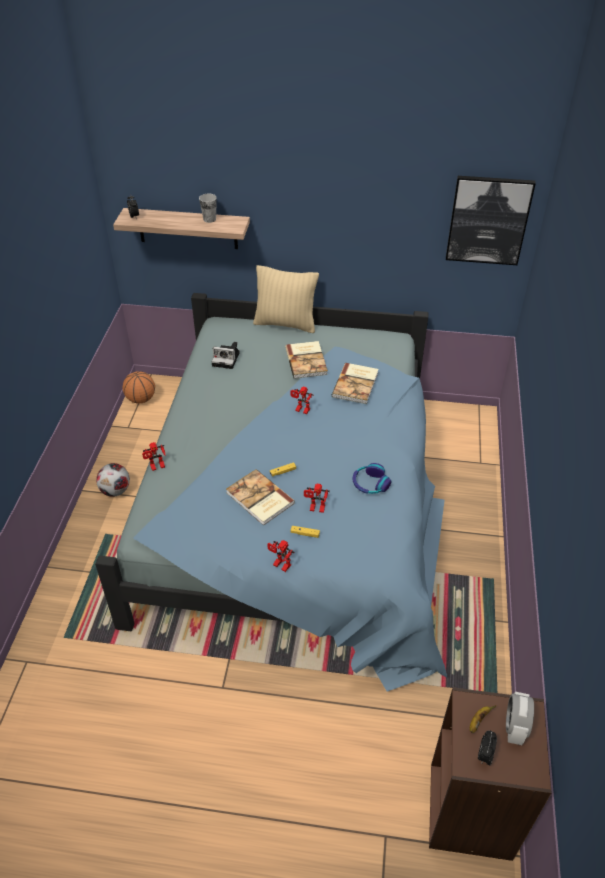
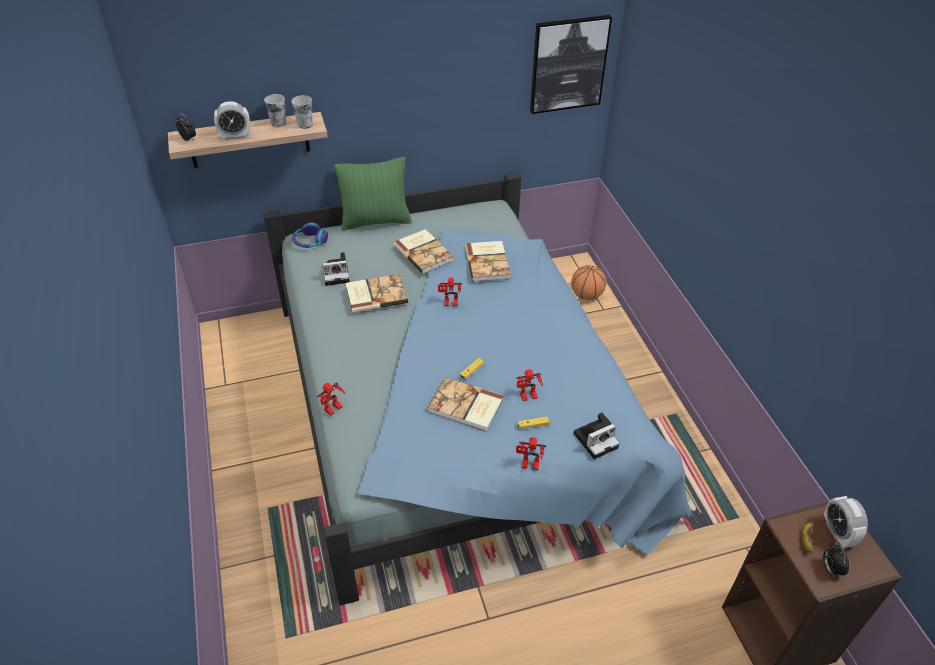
camera: 25 degrees left, 0 degrees up
(116, 490) = (252, 457): football -> none
(141, 399) = (222, 349): basketball -> basketball (586, 295)
(169, 222) = (235, 136): none -> alarm clock
(229, 225) = (305, 124): none -> cup
(245, 384) = (375, 294): none -> book
(285, 324) = (375, 221): beige pillow -> green pillow
(352, 565) = (596, 439): none -> camera
(370, 484) = (563, 355): headphones -> headphones (310, 241)

